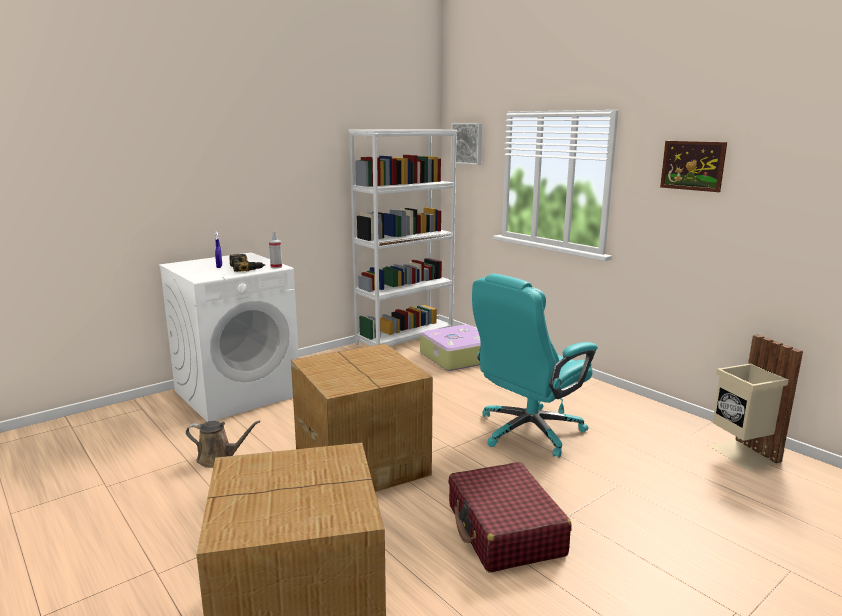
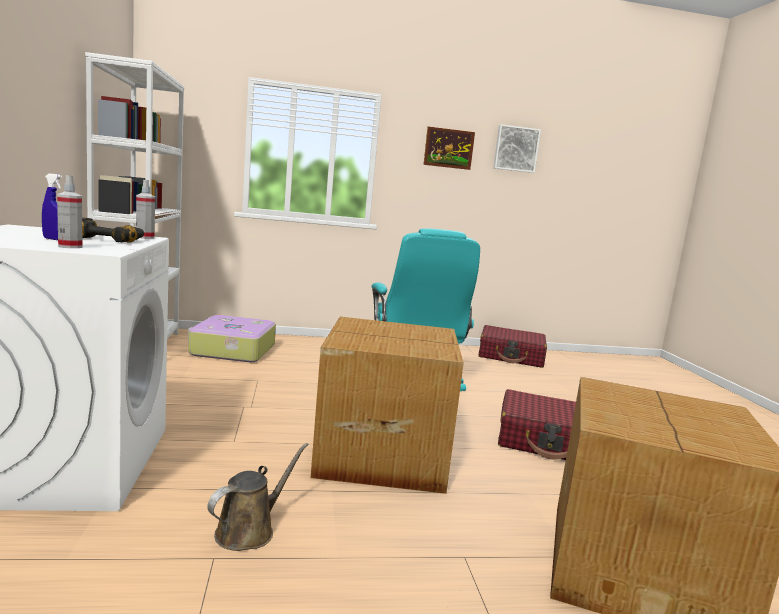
camera: 60 degrees left, 5 degrees down
(202, 273) = (70, 246): none -> spray bottle
(467, 143) = (184, 105): picture -> picture (516, 149)
(742, 454) = (511, 356): beige trash can -> red suitcase

